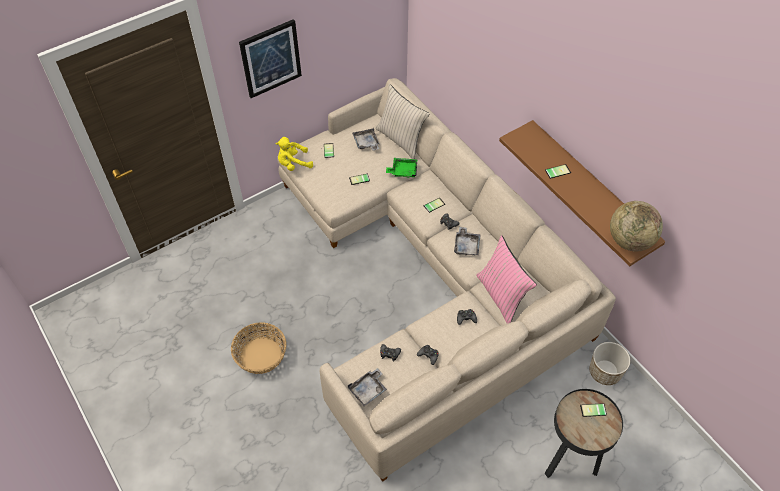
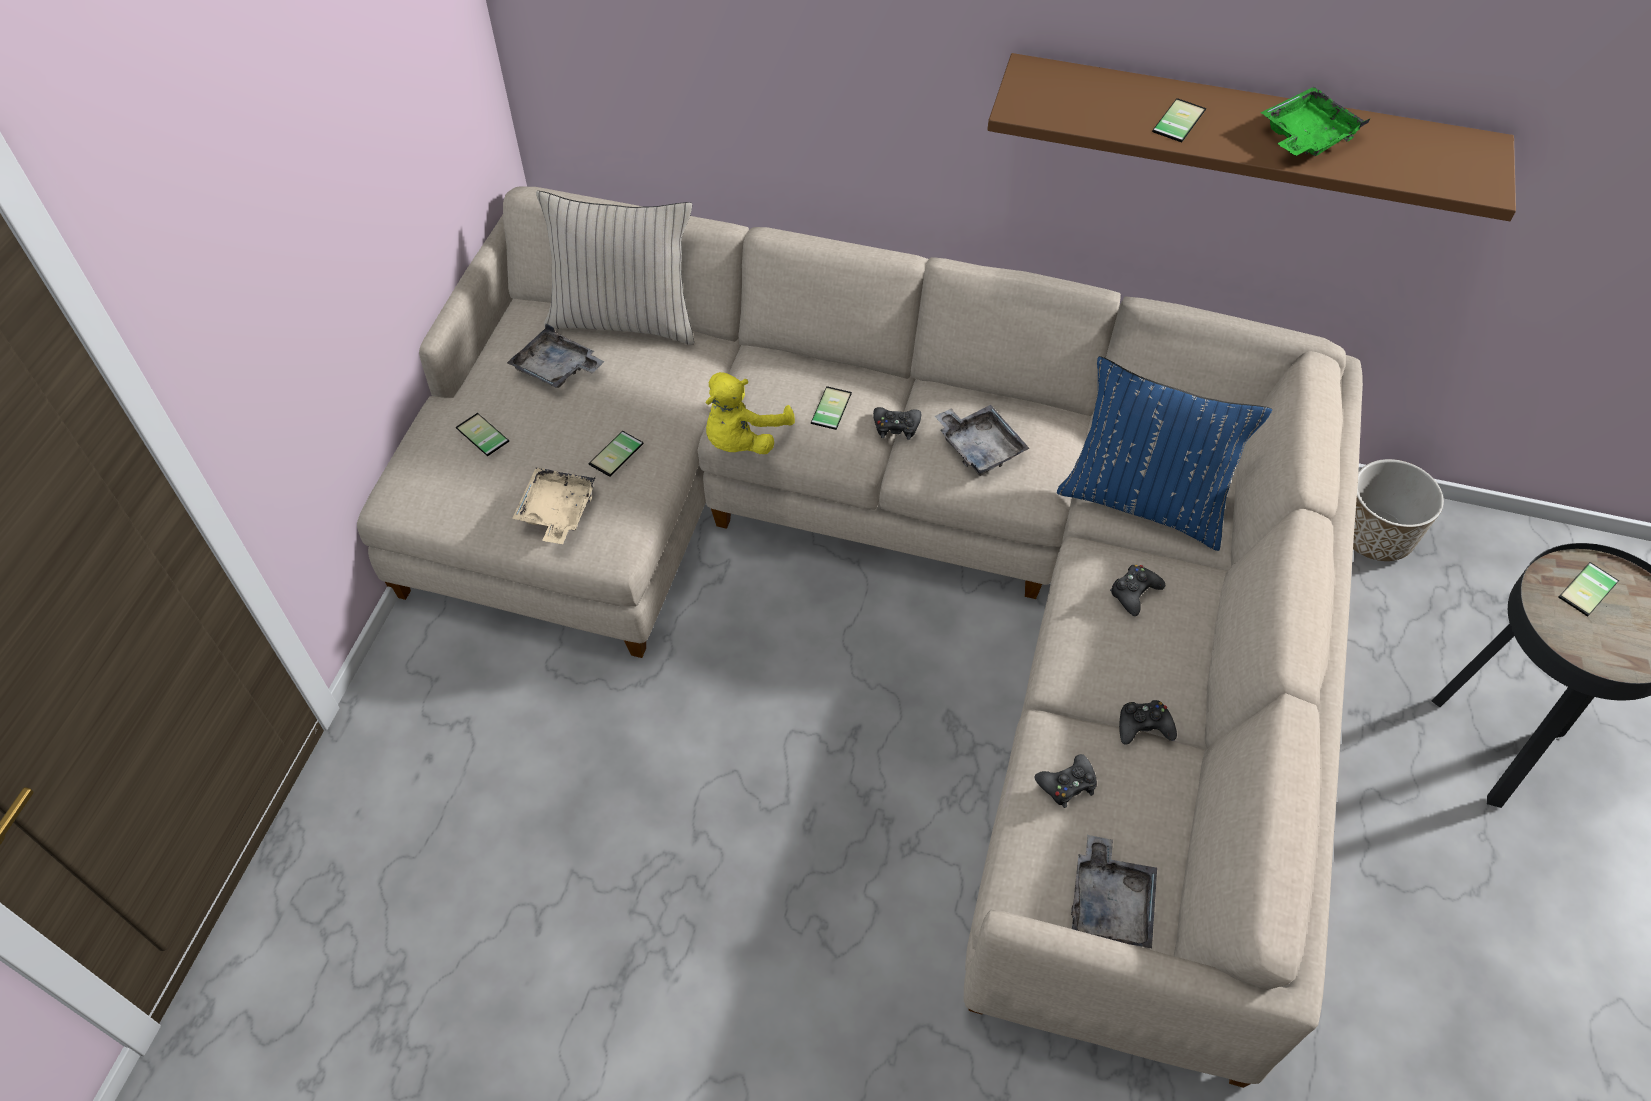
camera: 40 degrees left, 0 degrees up
(260, 355) = (707, 1026): basket -> none
(270, 58) = (250, 230): picture -> none
(293, 164) = (420, 516): yellow plush toy -> yellow plush toy (742, 439)
(328, 186) = (557, 512): none -> beige tray
(403, 171) = (695, 379): green tray -> green tray (1306, 137)
(501, 296) = (1144, 502): pink pillow -> blue pillow
(629, 240) = (1461, 170): globe -> none

